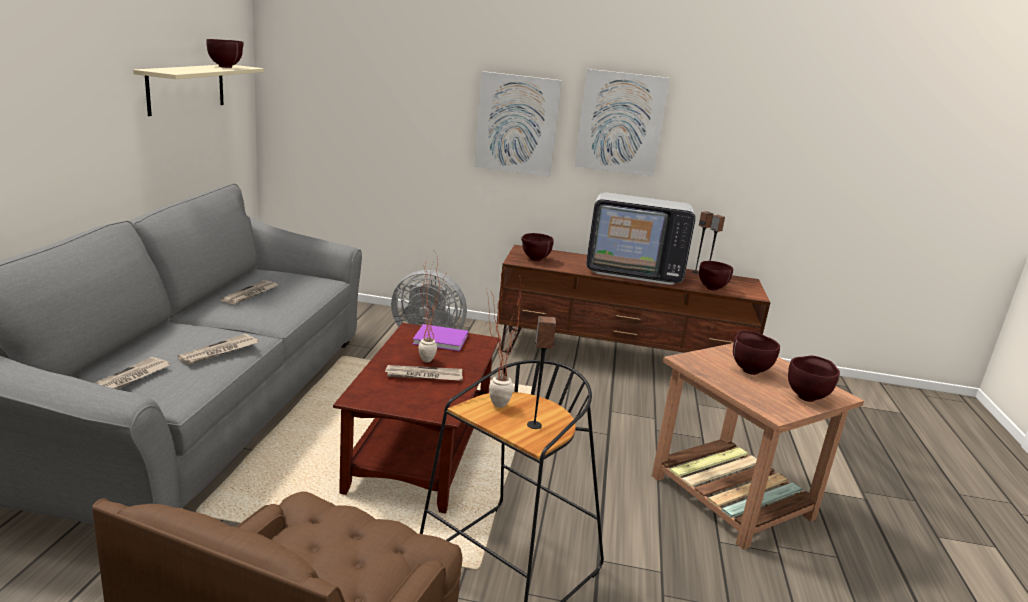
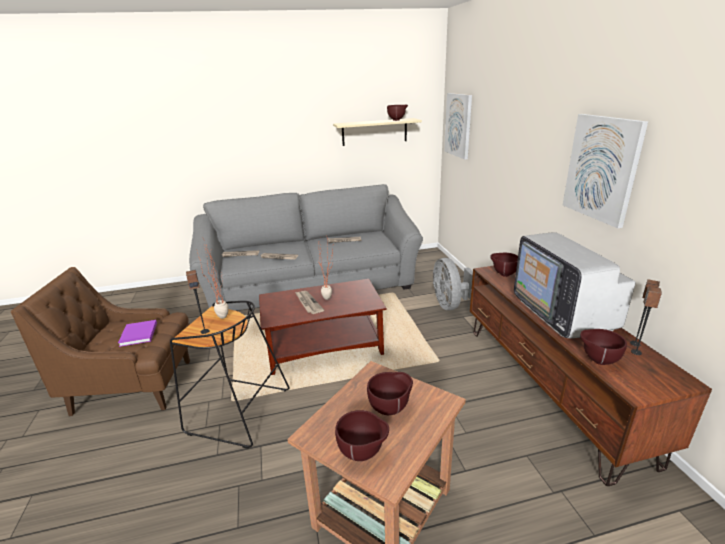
camera: 70 degrees right, 5 degrees up
(442, 340) = (359, 294): purple book -> purple book (138, 335)
(517, 124) = (536, 163): picture -> picture (458, 125)

